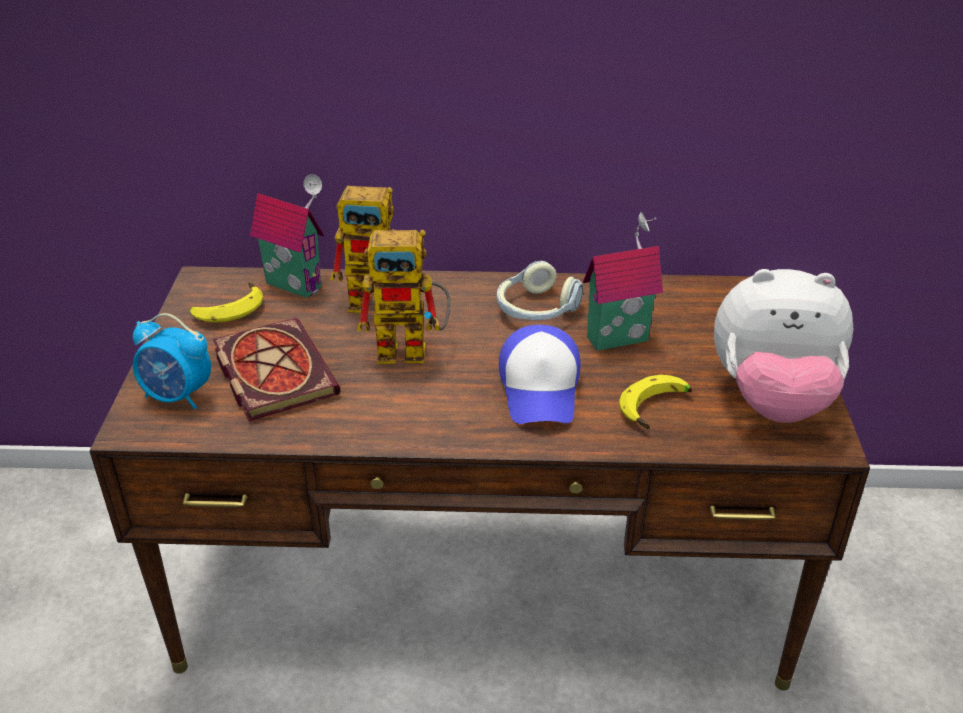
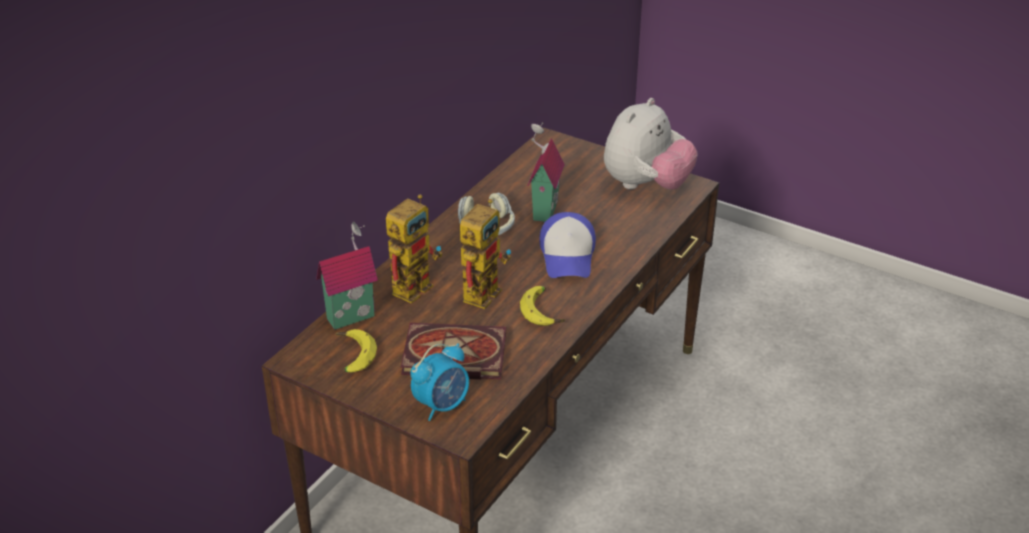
camera: 60 degrees left, 0 degrees up
(540, 388) = (568, 255): cap -> cap turned 60 degrees clockwise
(657, 409) = (622, 224): banana -> banana (544, 311)

